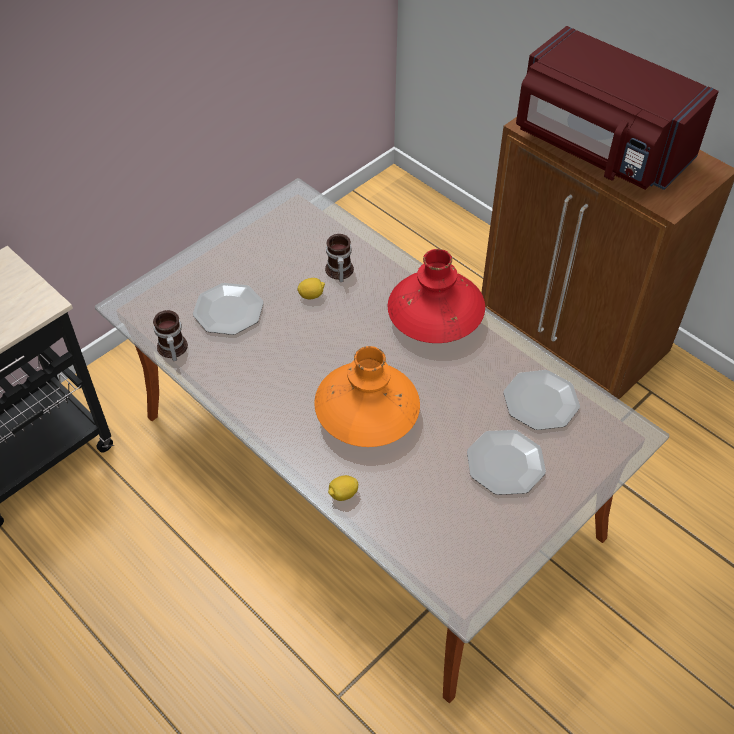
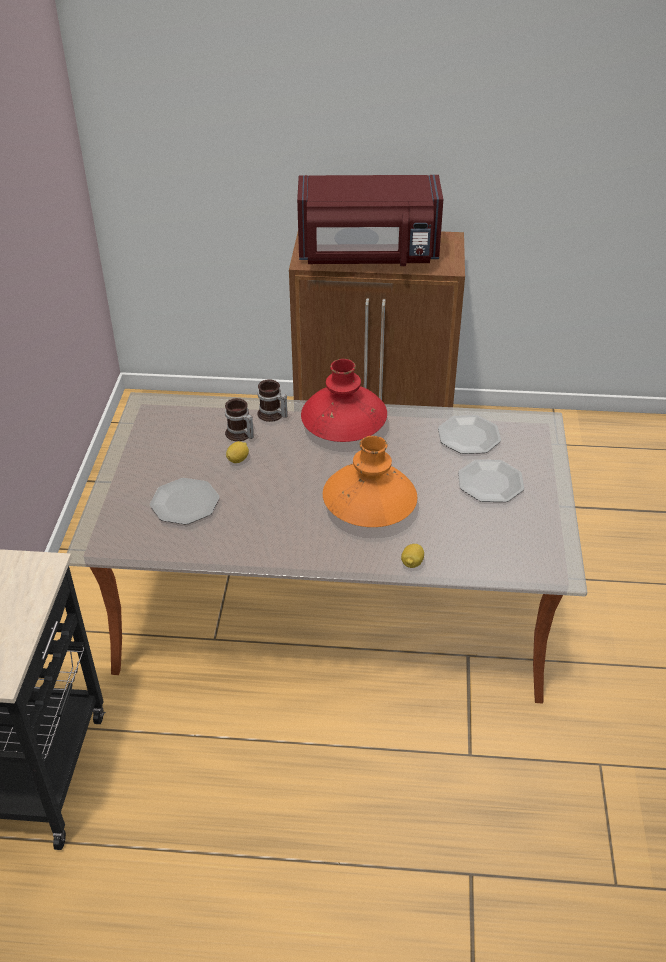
camera: 40 degrees left, 10 degrees down
(171, 349) = (170, 552): mug -> mug (272, 415)

